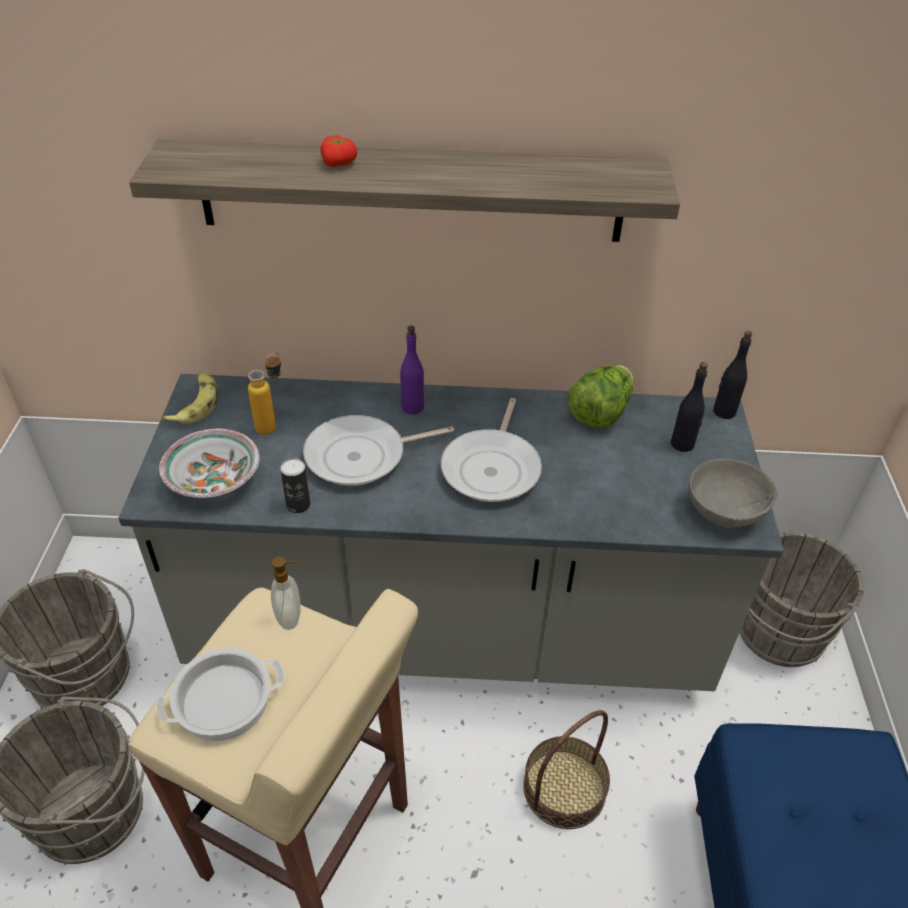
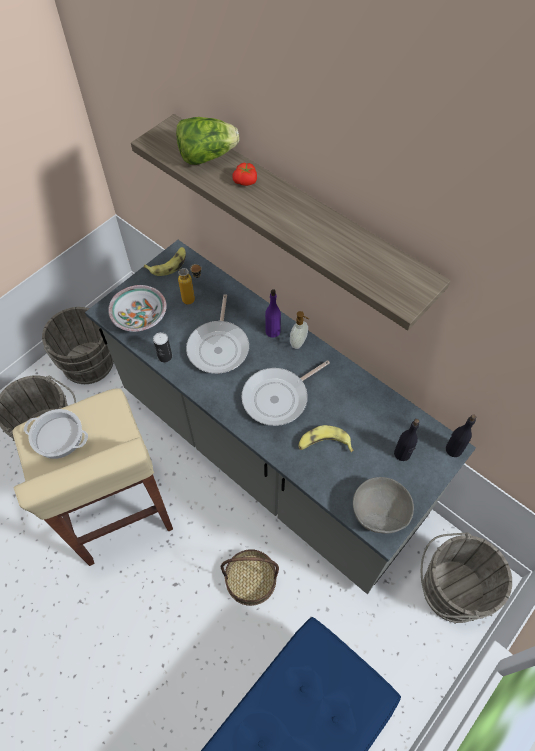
camera: 40 degrees right, 15 degrees up
(290, 617) = (117, 414): soap dispenser -> soap dispenser (299, 343)
(361, 456) = (219, 347): frying pan -> frying pan turned 105 degrees counterclockwise
(594, 483) = (323, 444): none -> banana
(600, 413) = (374, 401): lettuce -> lettuce (207, 156)

